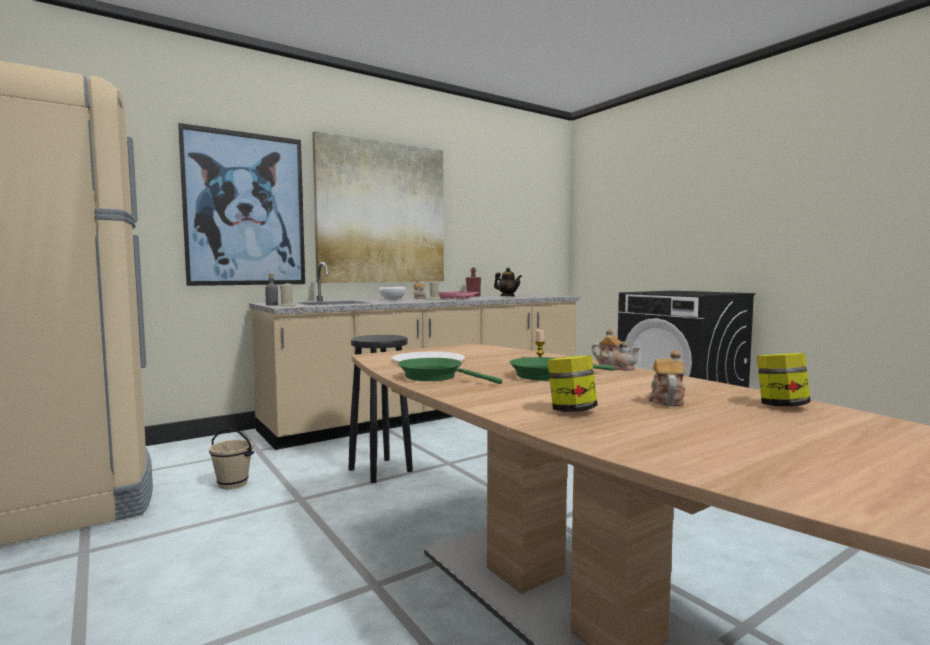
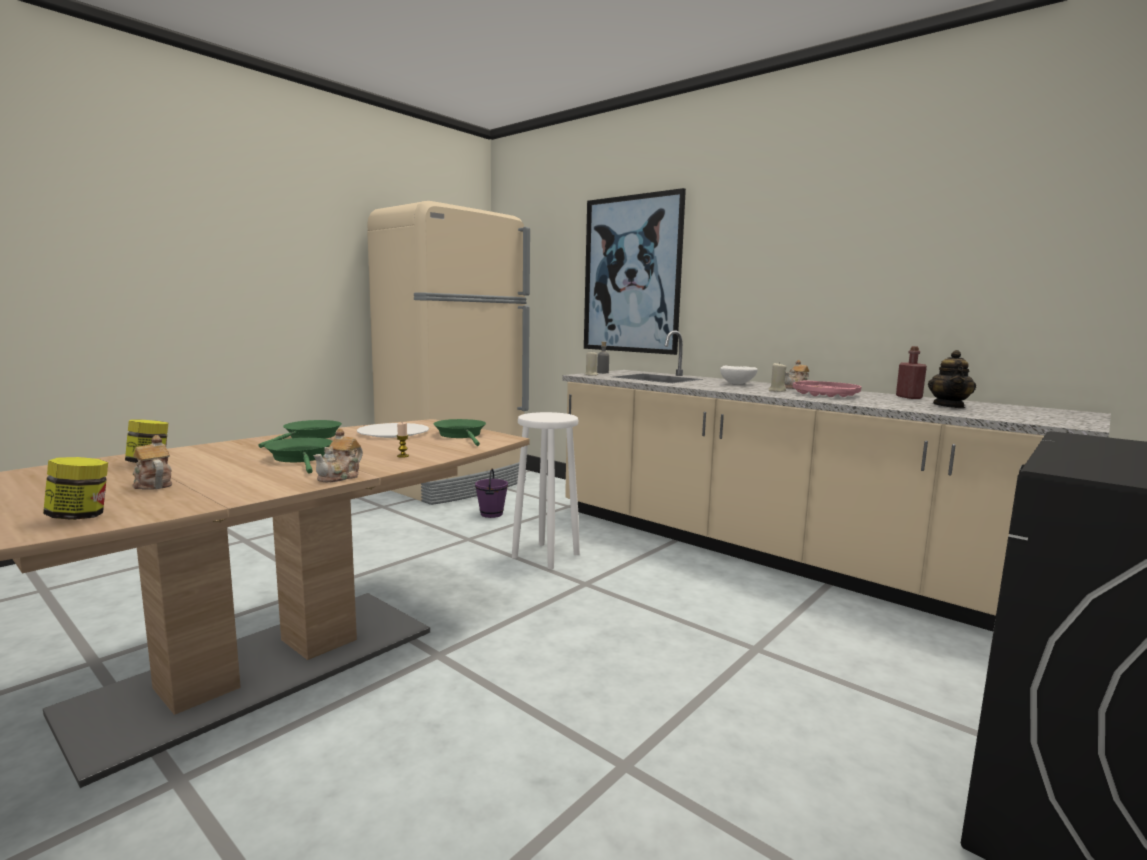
camera: 75 degrees right, 5 degrees up
(232, 484) = (491, 514): beige bucket -> purple bucket
(381, 470) = (546, 556): black stool -> white stool
(382, 213) = (778, 263): picture -> none
(454, 350) = (461, 435): none -> green frying pan
(666, 400) = (152, 484): teapot -> teapot turned 135 degrees counterclockwise

